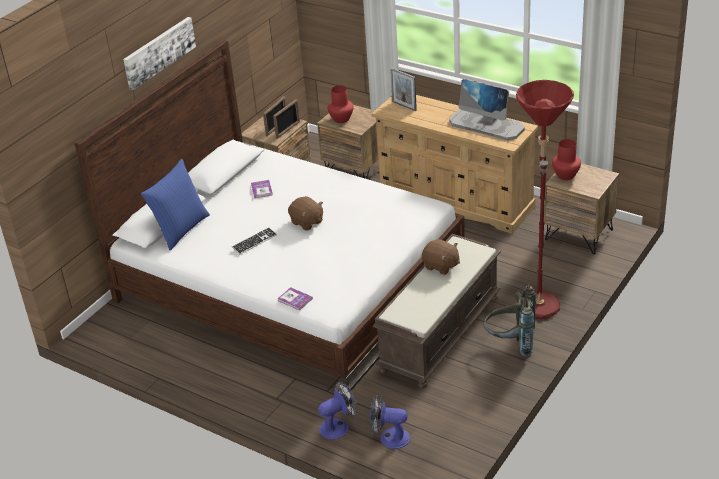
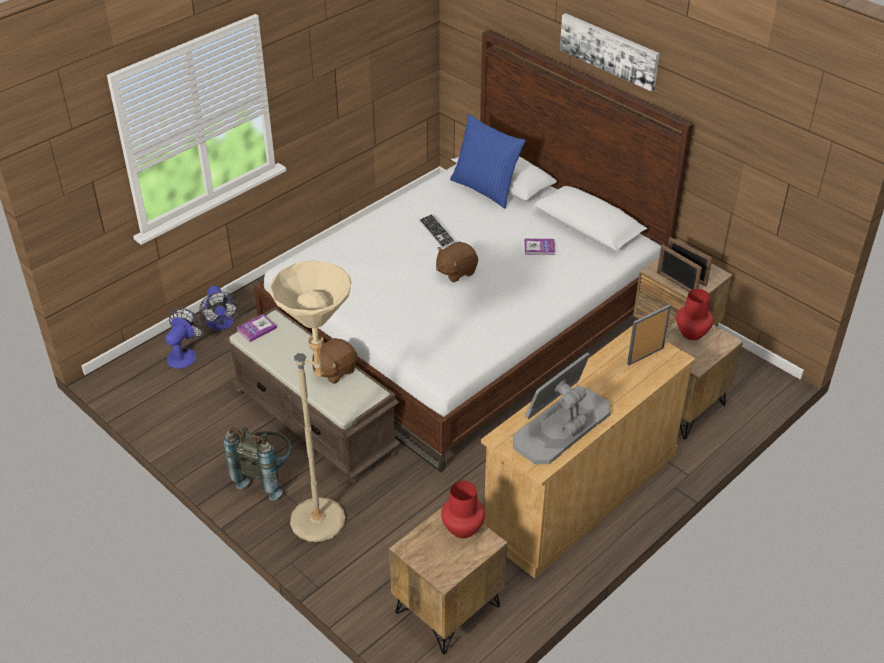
camera: 100 degrees right, 5 degrees up
(295, 299) = (321, 247): book -> book (256, 329)
(538, 300) = (329, 523): red floor lamp -> beige floor lamp

